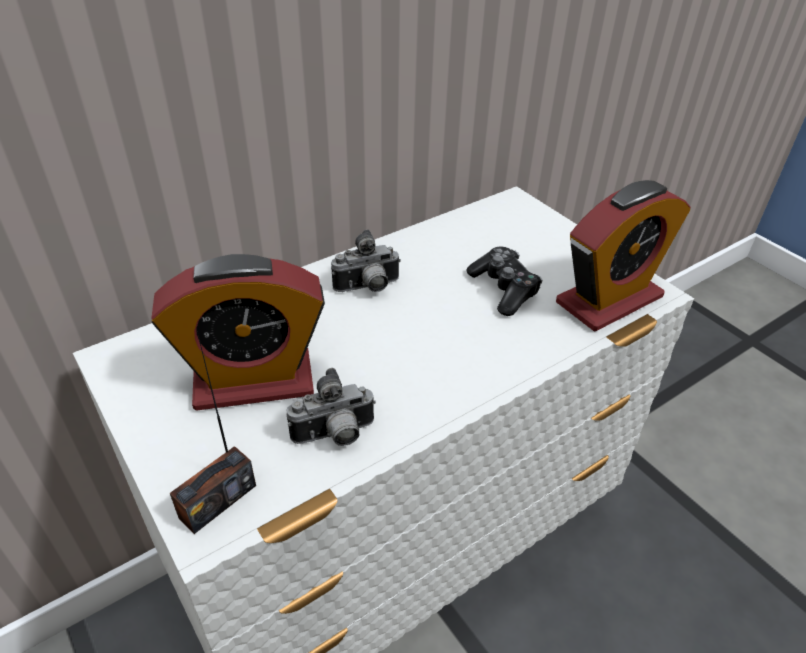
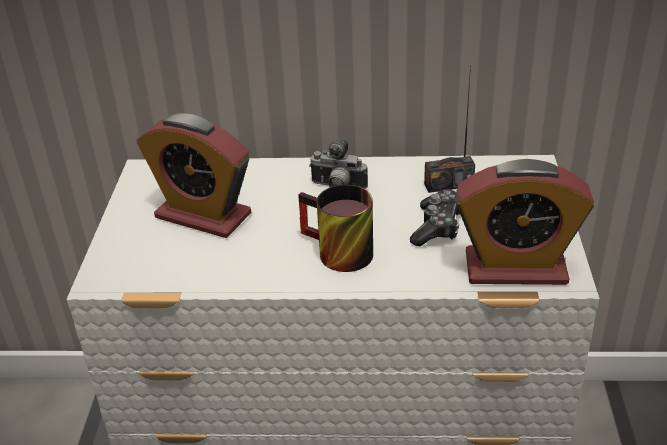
camera: 40 degrees right, 5 degrees down
(217, 501) = (119, 269): radio -> radio (448, 184)
(335, 436) = (214, 266): camera -> none
(444, 359) = (335, 254): none -> mug

